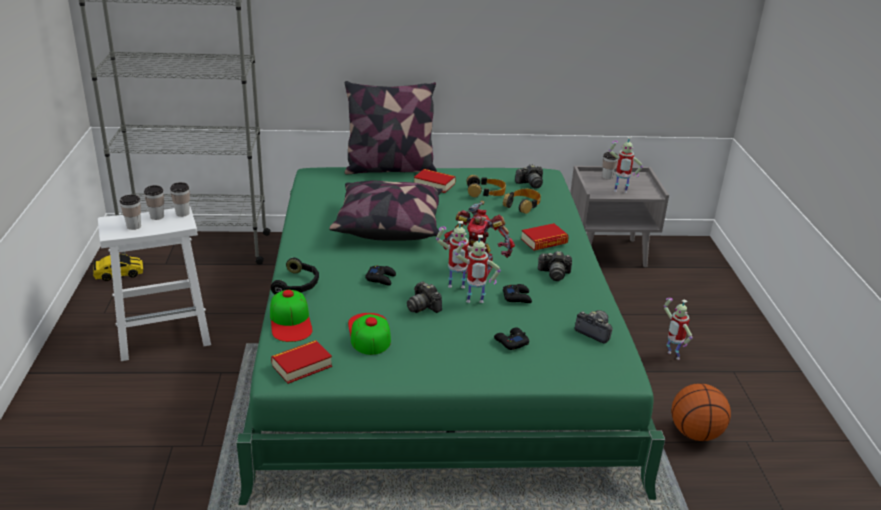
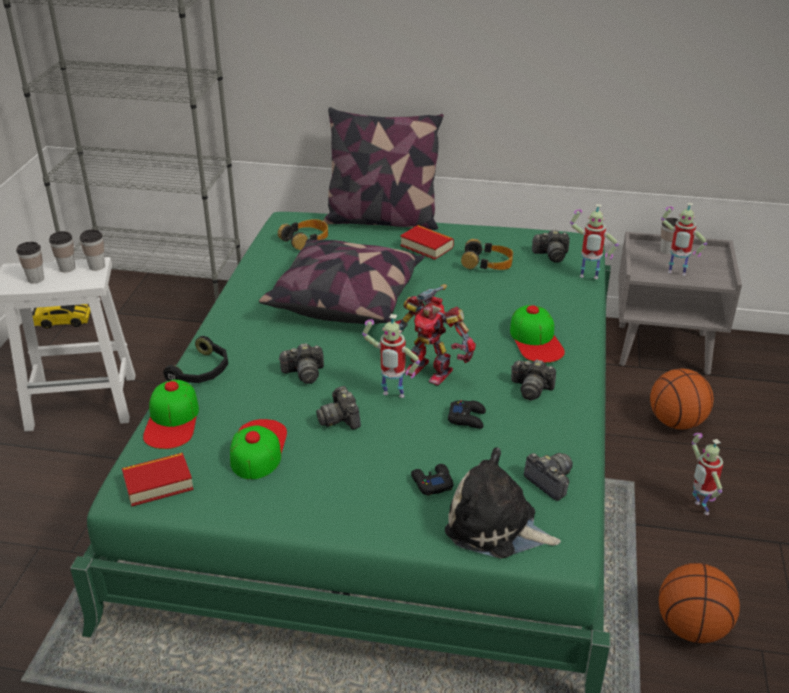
camera: 15 degrees right, 5 degrees up
(381, 278) = (304, 373): black game controller -> camera
(474, 303) = (407, 420): toy robot -> toy robot (588, 278)
(522, 205) = (528, 285): headphones -> headphones (305, 239)
(544, 241) = (536, 340): book -> cap
(570, 365) = (496, 527): none -> plush toy
(635, 301) = (676, 422): none -> basketball

